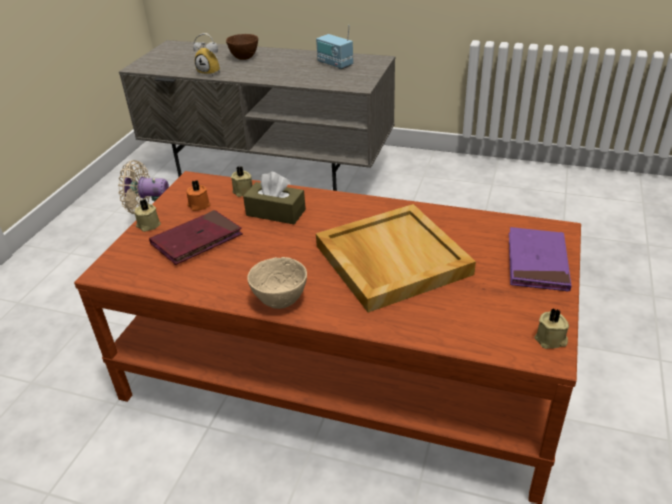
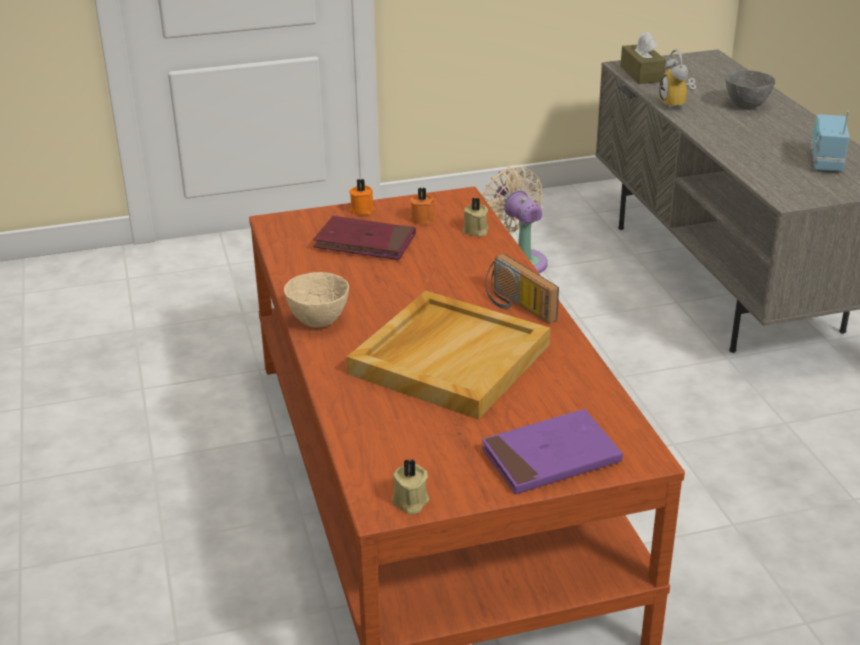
camera: 55 degrees right, 5 degrees down
(148, 225) = (361, 210): beige candle -> orange candle
(243, 58) = (745, 106): brown bowl -> grey bowl
(275, 212) = (458, 263): brown tissue box -> brown tissue box (641, 74)
(355, 211) = (516, 306): none -> radio

